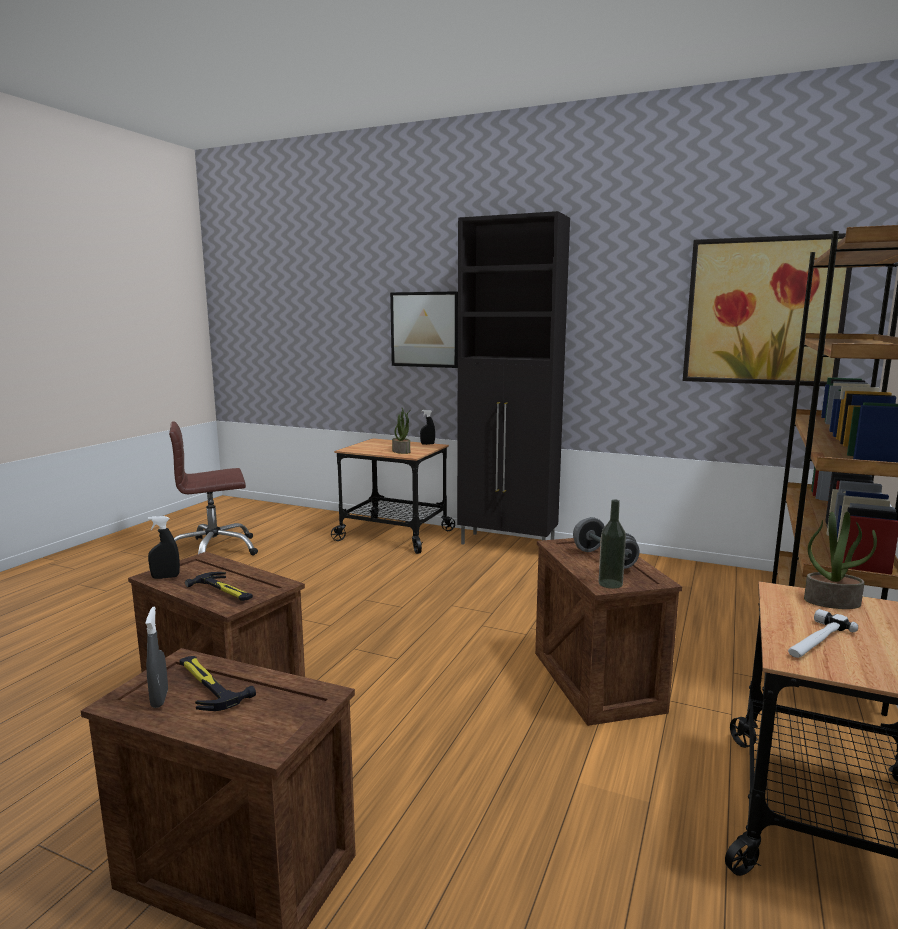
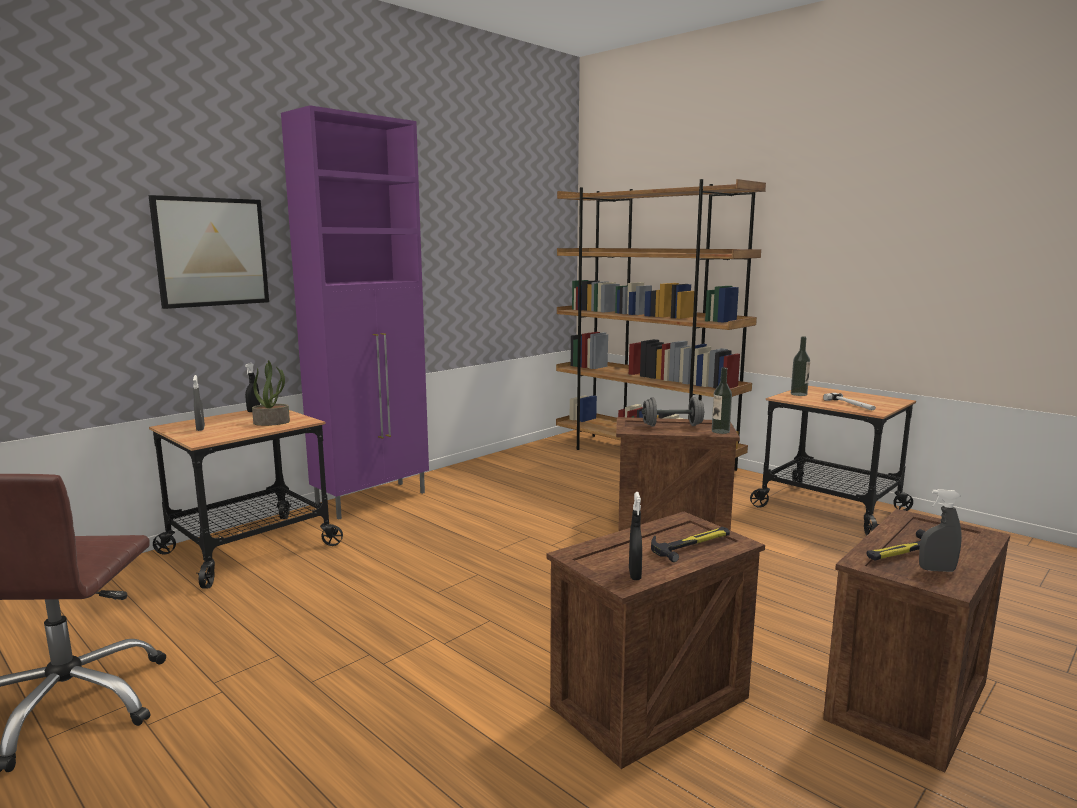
camera: 70 degrees left, 0 degrees up
(375, 444) = (200, 428): none -> grey spray bottle
(508, 544) = (373, 500): black cabinet -> purple cabinet
(763, 311) = (521, 231): picture -> none
(832, 601) = (798, 394): potted plant -> bottle

